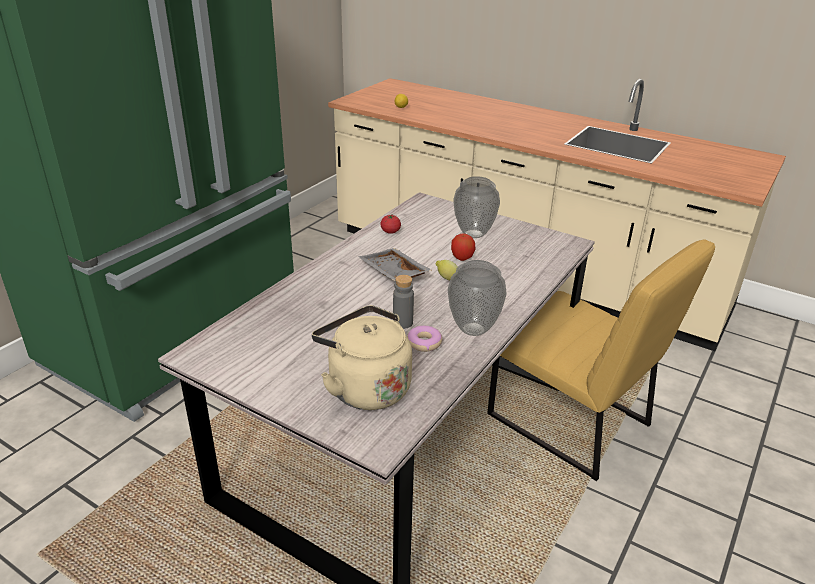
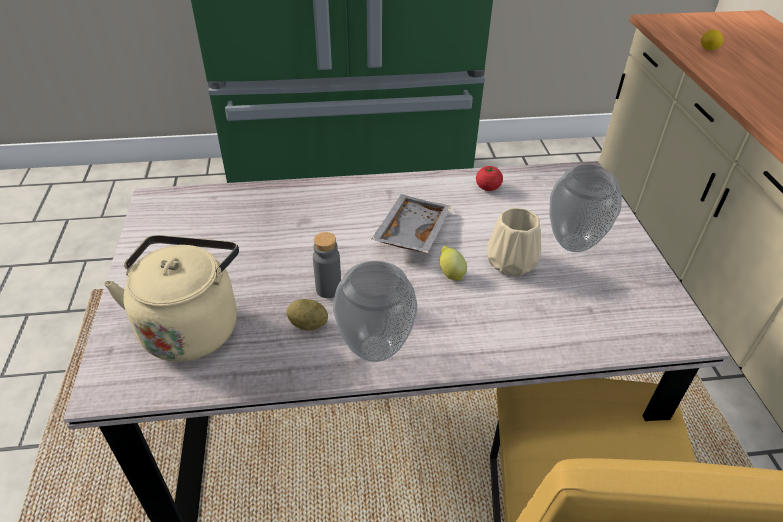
camera: 50 degrees right, 10 degrees up
(424, 343) = (308, 324): donut -> potato
(462, 257) = (510, 262): apple -> beige vase

